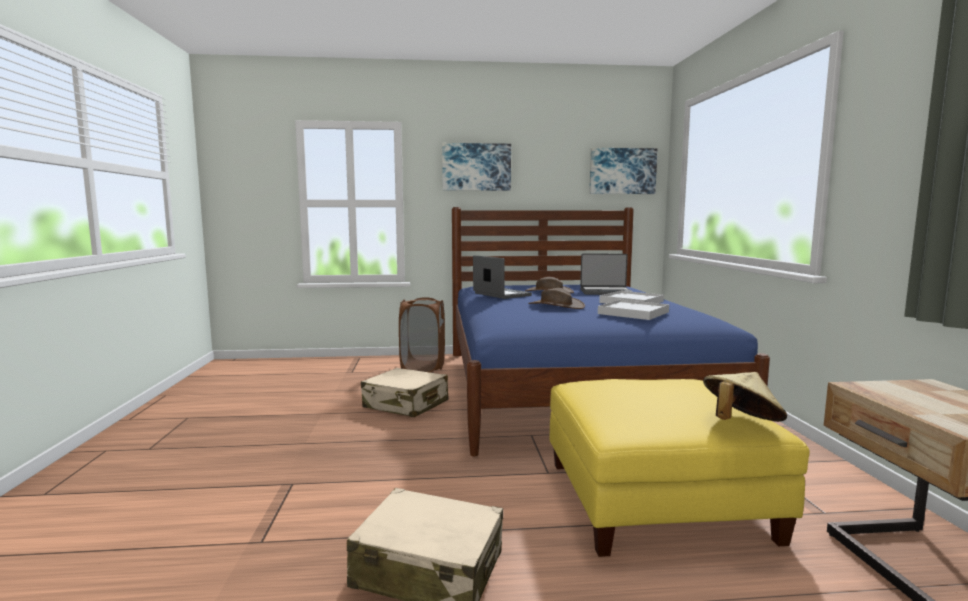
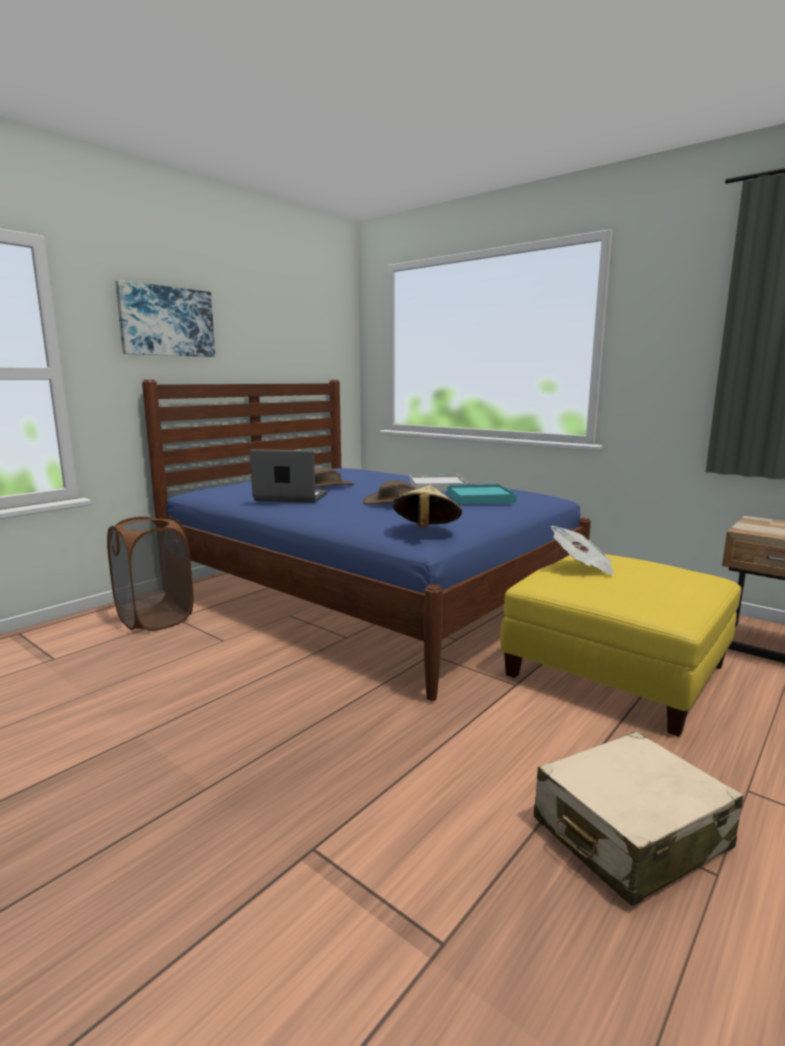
camera: 45 degrees left, 5 degrees up
(405, 404) = (235, 674): beige suitcase -> none
(605, 292) = (376, 478): laptop -> none
(622, 171) = (323, 337): picture -> none
(633, 313) = (480, 498): white tray -> turquoise tray
(641, 384) = (582, 567): none -> newspaper
(740, 423) = (707, 579): beige hat -> beige hat (426, 530)

